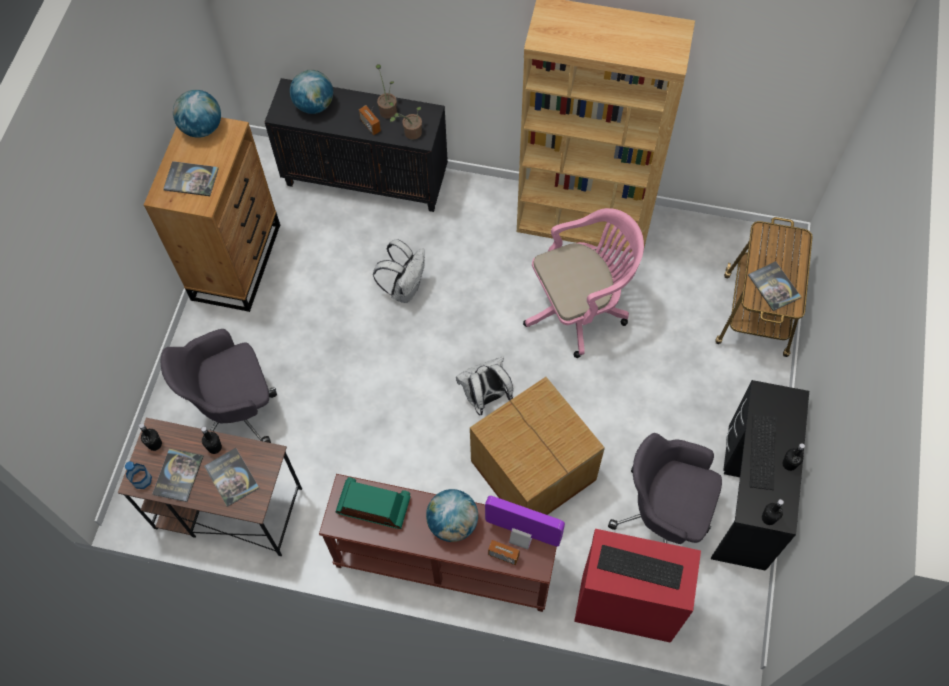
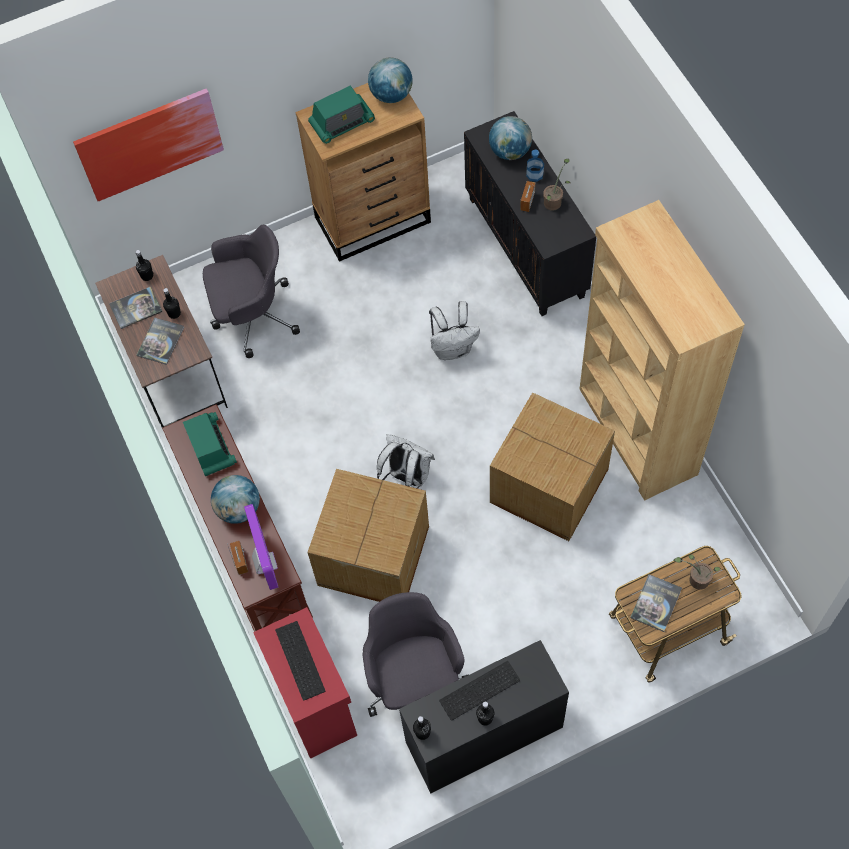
camera: 55 degrees right, 0 degrees up
(67, 325) = (149, 143): none -> picture
(142, 479) = (115, 289): bottle -> bottle (534, 174)
(191, 179) = (342, 123): book -> radio
(235, 409) = (252, 315): grey office chair -> grey office chair turned 135 degrees clockwise
(410, 133) = (546, 233): potted plant -> potted plant (696, 579)
(579, 308) = (549, 487): pink office chair -> cardboard box

